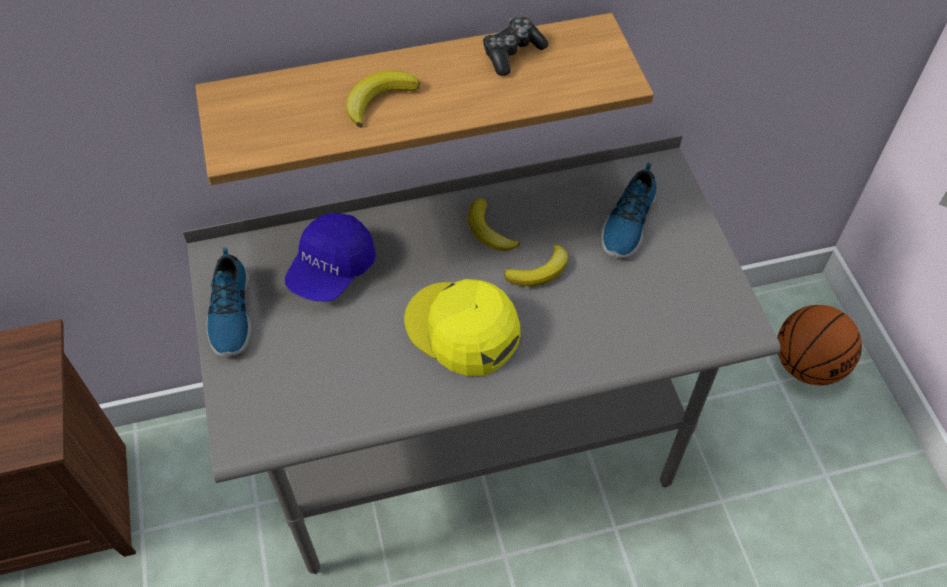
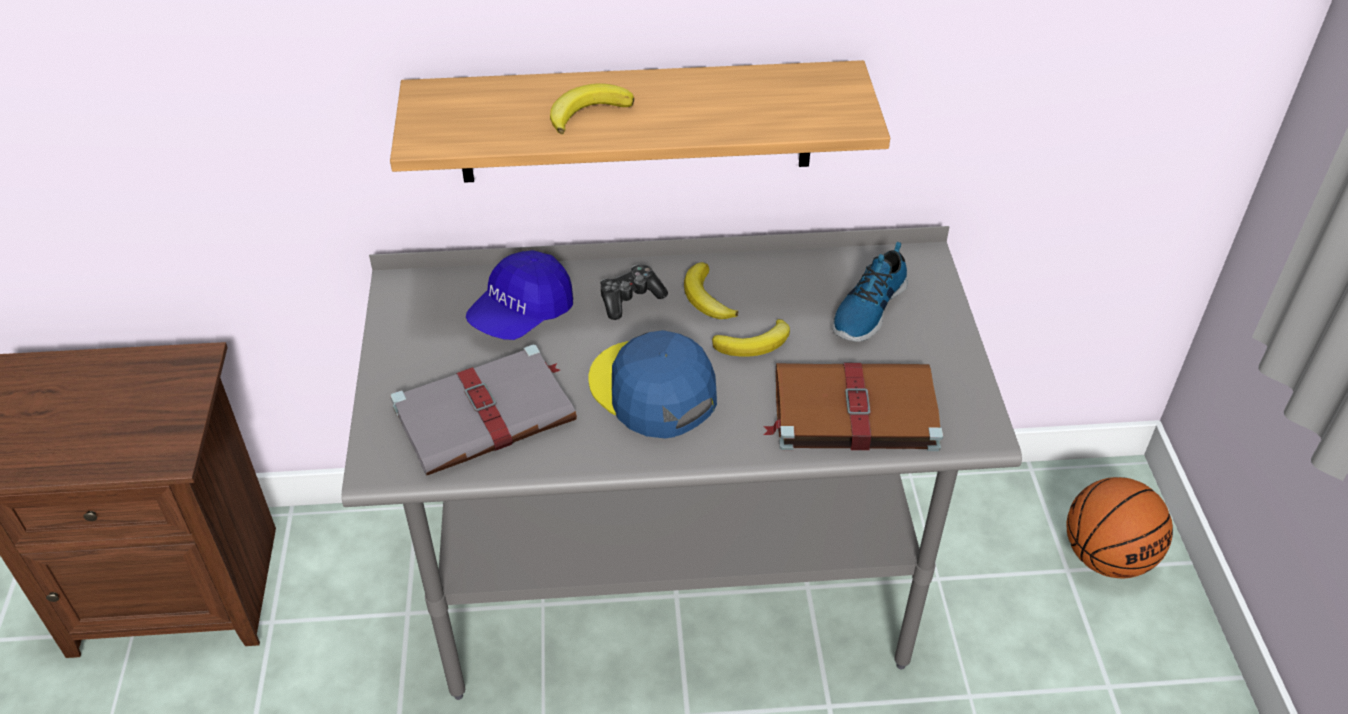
camera: 10 degrees right, 10 degrees down
(229, 314) = (400, 342): shoe -> none
(324, 374) = (487, 413): none -> grey book
(462, 329) = (652, 390): yellow cap -> blue cap
(512, 53) = (743, 85): game controller -> game controller (630, 299)
(634, 324) = (851, 411): none -> brown book

